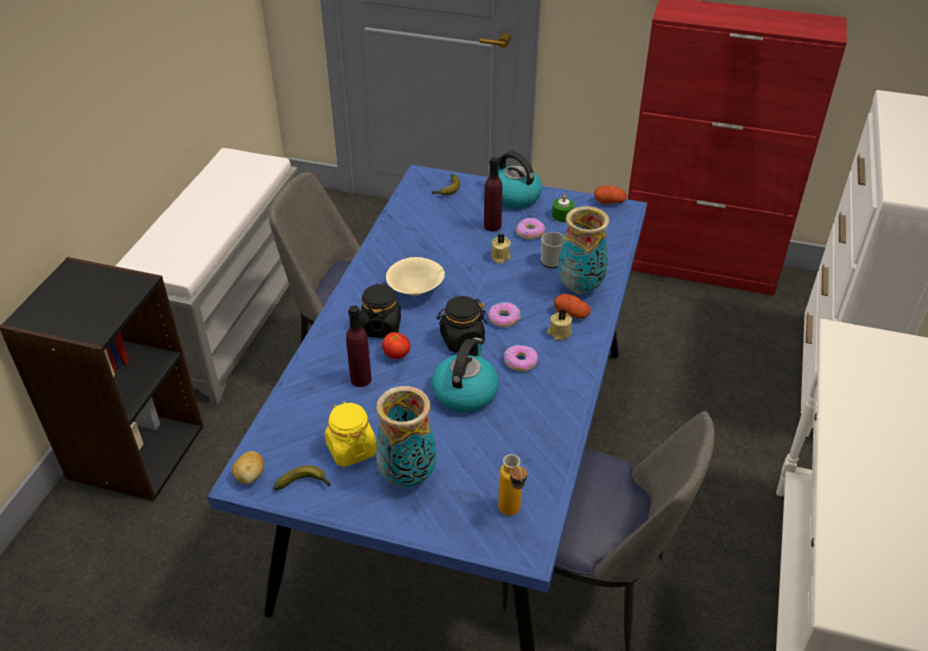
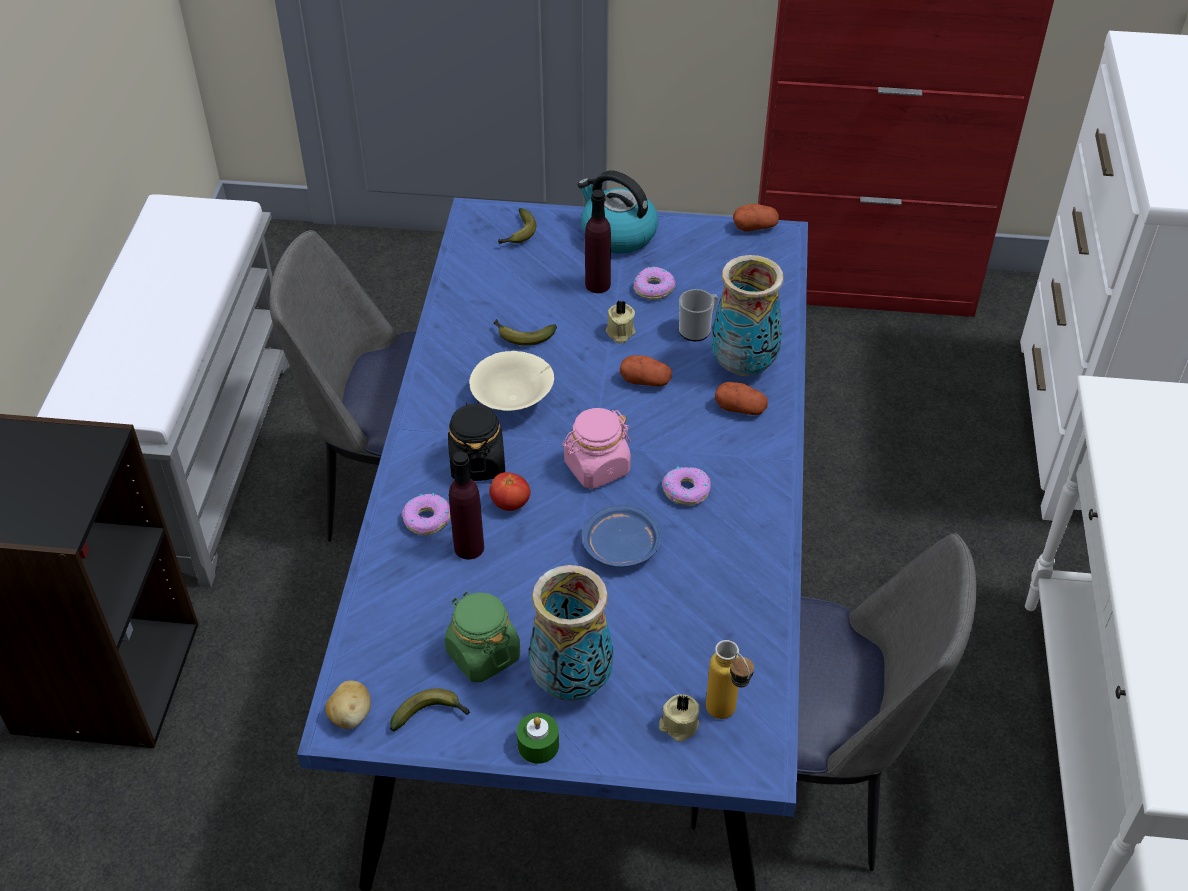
camera: 10 degrees left, 5 degrees up
(351, 449) = (483, 654): yellow jar -> green jar
(433, 252) = (522, 336): none -> banana
(461, 339) = (596, 468): black jar -> pink jar
(465, 392) = (620, 546): kettle -> blue plate
(504, 318) = (648, 428): donut -> donut (427, 519)
(510, 289) = (645, 381): none -> potato
(559, 333) = (729, 440): beige candle -> beige candle (678, 725)
(562, 215) = (693, 256): green candle -> green candle (538, 745)

